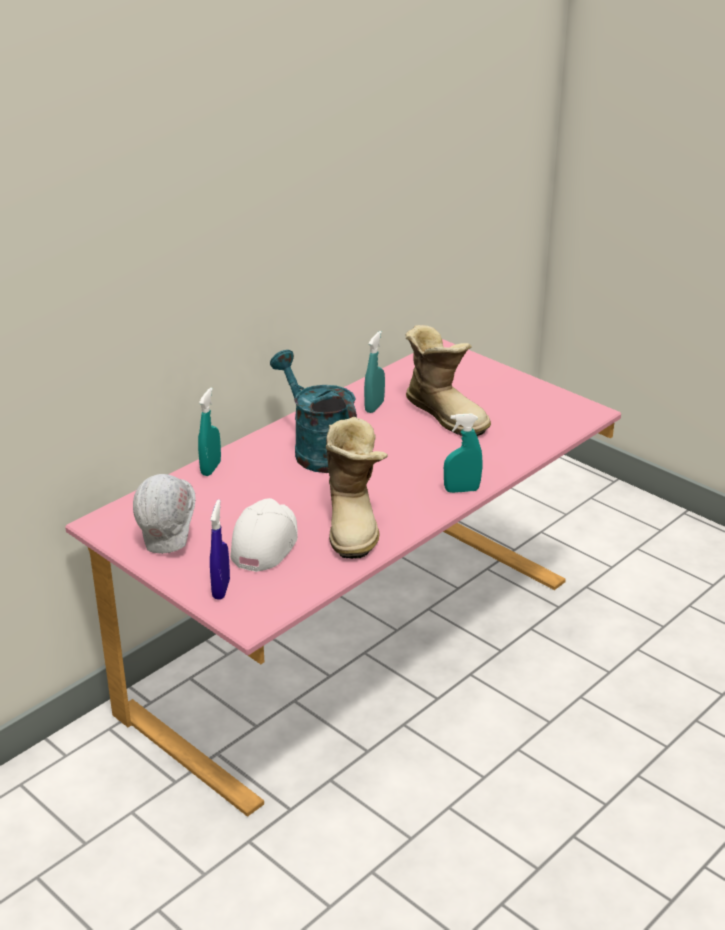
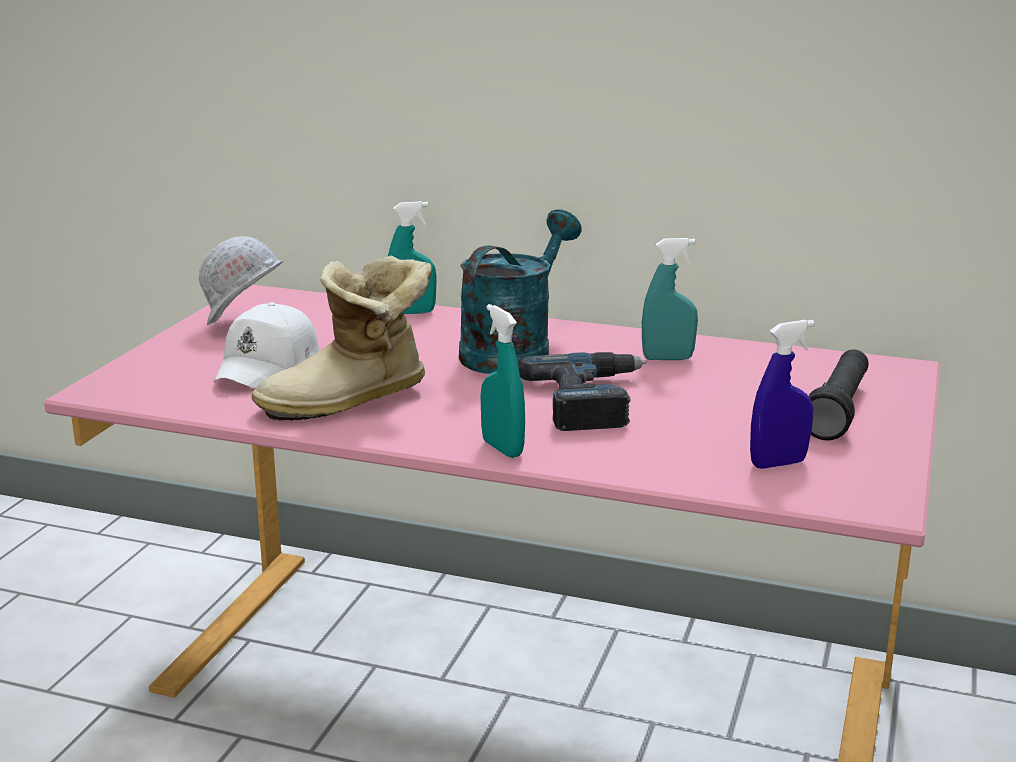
camera: 65 degrees right, 10 degrees down
(221, 589) = (156, 365): blue spray bottle -> blue spray bottle (778, 463)
(264, 543) = (268, 366): white cap -> white cap turned 120 degrees clockwise
(417, 447) = (591, 401): none -> power drill
(447, 414) = (710, 402): boot -> none
(483, 385) = (838, 410): none -> black flashlight

